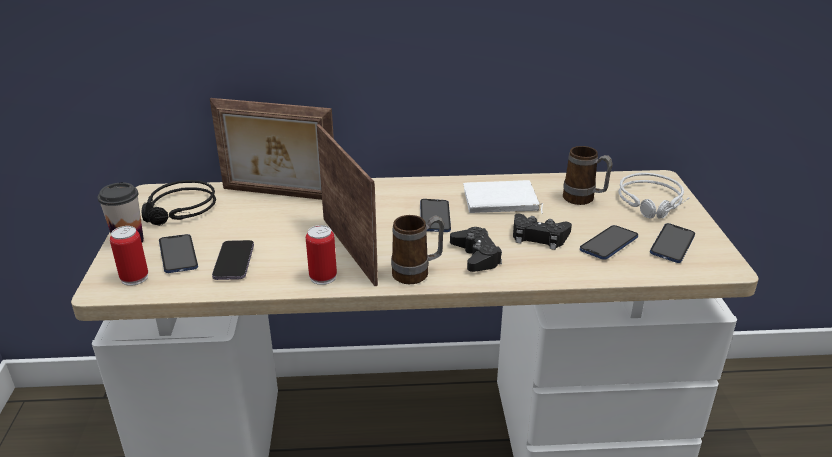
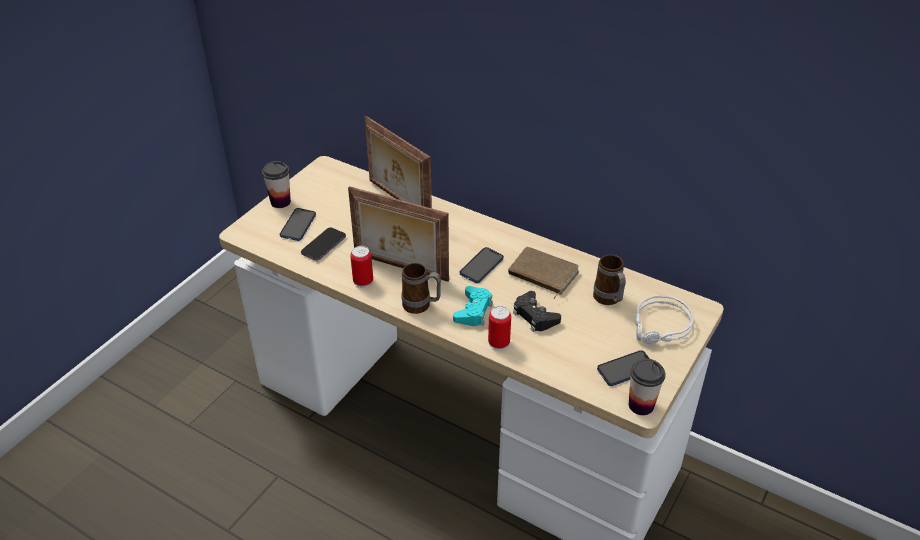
camera: 35 degrees right, 10 degrees up
(134, 278) = (262, 232): can -> can (499, 343)
(180, 210) = (328, 189): black headphones -> none
(351, 249) = (400, 268): picture frame -> picture frame turned 105 degrees clockwise
(476, 256) = (473, 311): black game controller -> turquoise game controller
(500, 203) = (542, 274): white book -> brown book
(608, 244) = (578, 346): phone -> none
(724, 266) = (641, 405): none -> cup

